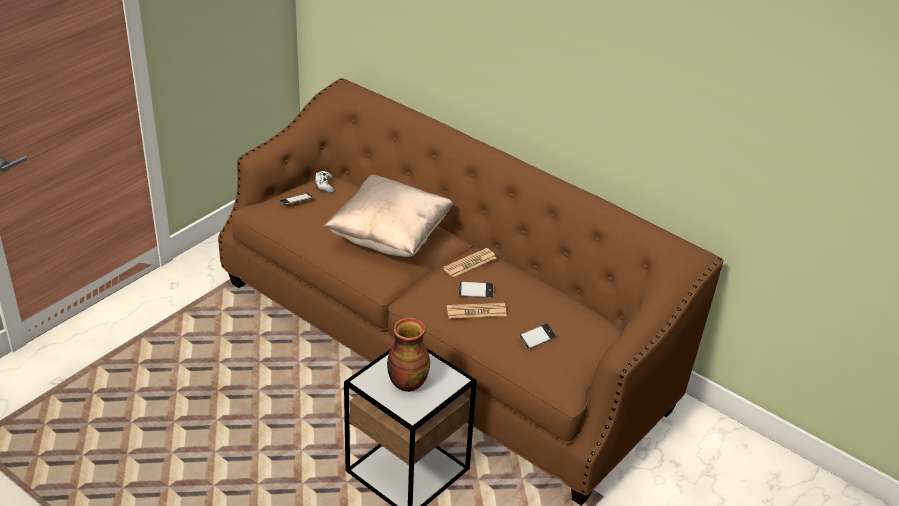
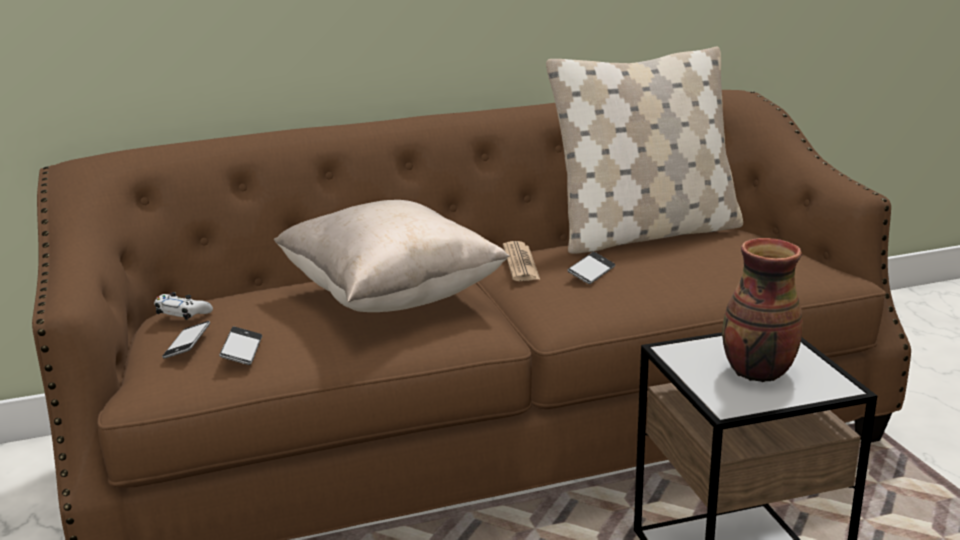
camera: 55 degrees left, 15 degrees down
(476, 311) = (636, 281): newspaper -> none
(537, 339) = (728, 262): phone -> phone (242, 351)
(559, 296) = (645, 233): none -> beige pillow

